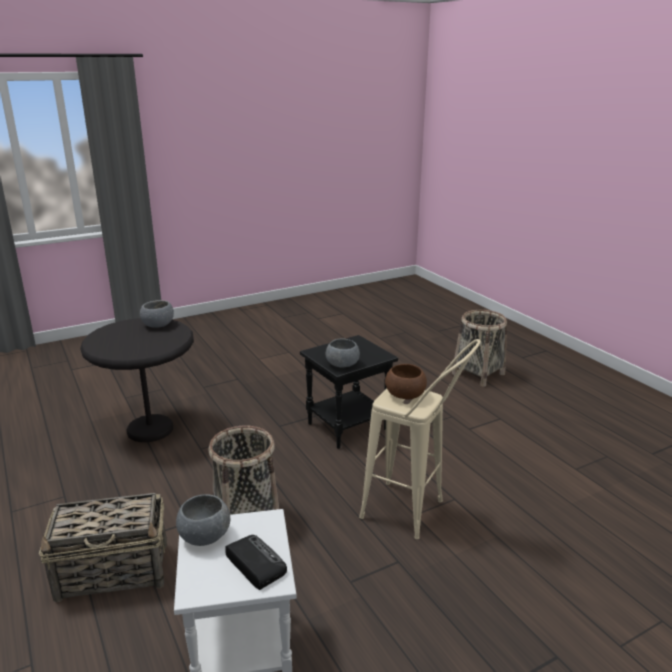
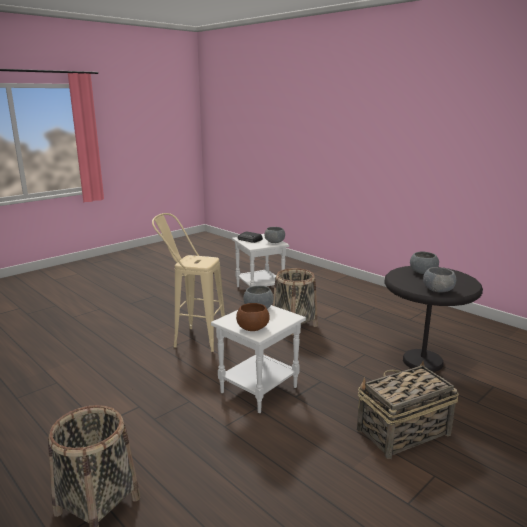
camera: 165 degrees right, 5 degrees down
(114, 571) = (337, 300): basket -> basket (402, 432)
(127, 347) = (422, 272): none -> grey bowl
(347, 426) = (259, 390): black side table -> white side table
(405, 395) = (199, 262): brown bowl -> brown bowl (252, 328)

